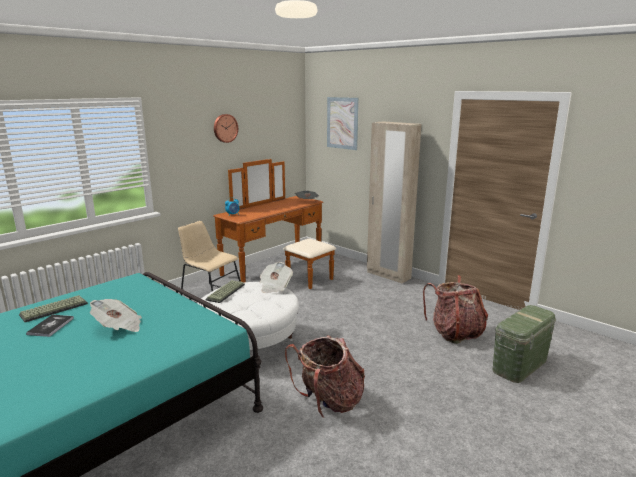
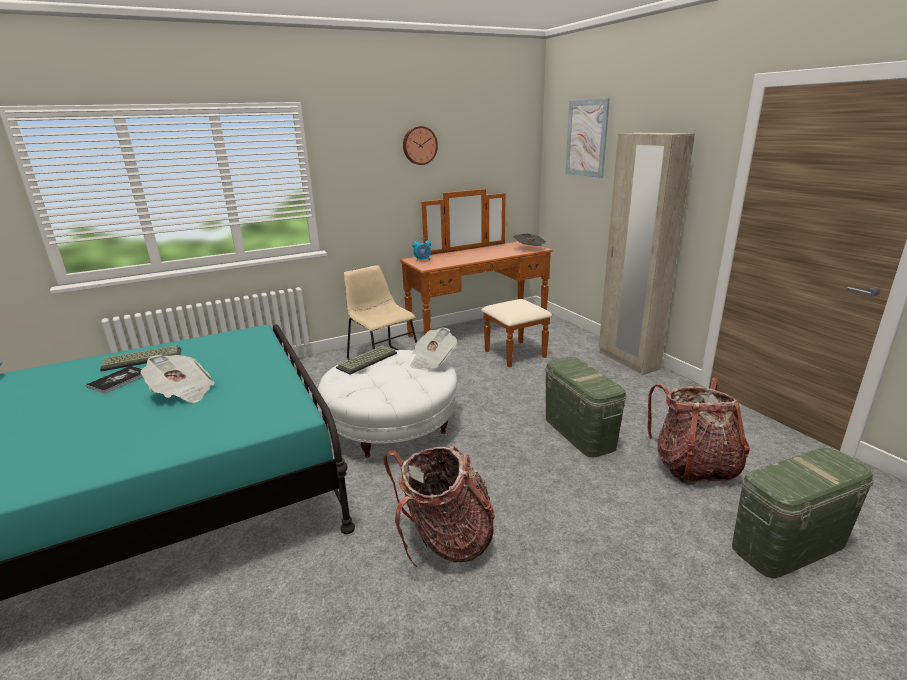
camera: 20 degrees right, 5 degrees up
(379, 324) = (579, 432): none -> green storage box

